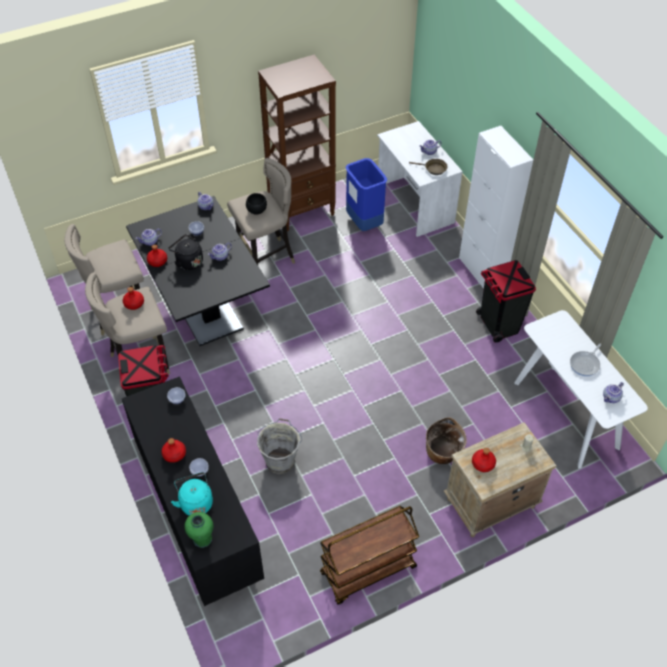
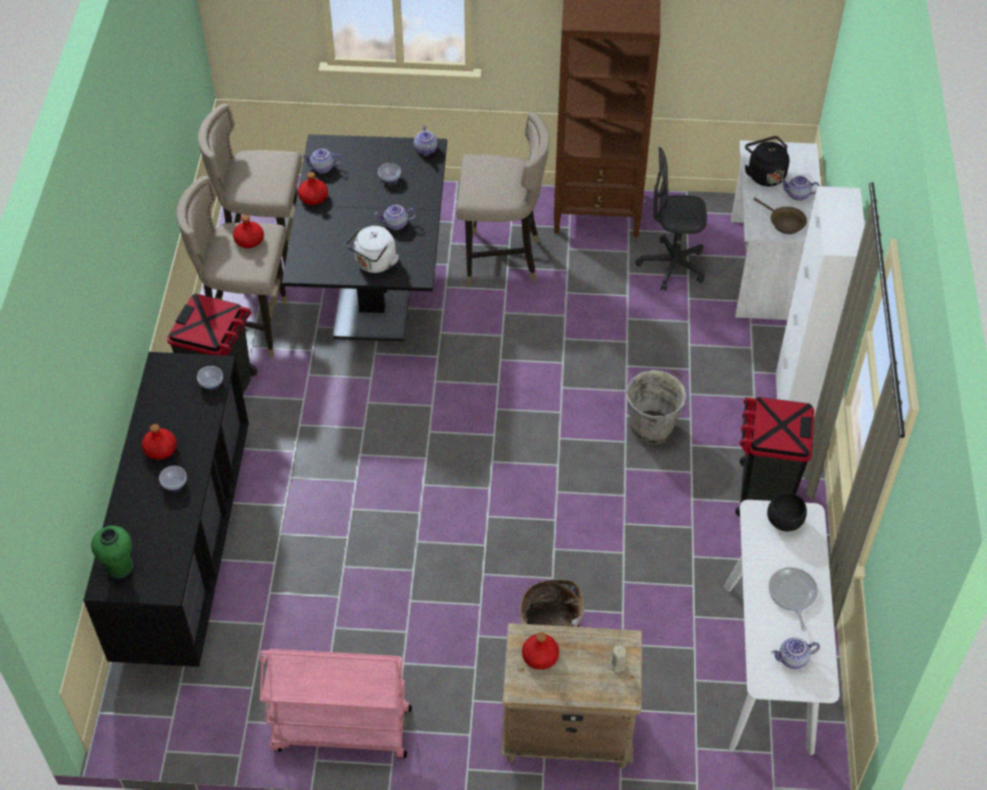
camera: 30 degrees right, 0 degrees up
(188, 261) = (351, 213): black kettle -> black kettle (764, 174)
(195, 502) = (143, 519): turquoise kettle -> none
(224, 285) = (374, 264): none -> white kettle
(256, 211) = (489, 182): black bowl -> black bowl (783, 521)
(280, 460) = (331, 533): grey bucket -> grey bucket (652, 427)
(364, 223) = (672, 266): blue trash can -> grey office chair
(368, 571) = (340, 730): brown cart -> pink cart
(585, 364) = (792, 594): frying pan -> frying pan turned 105 degrees clockwise

